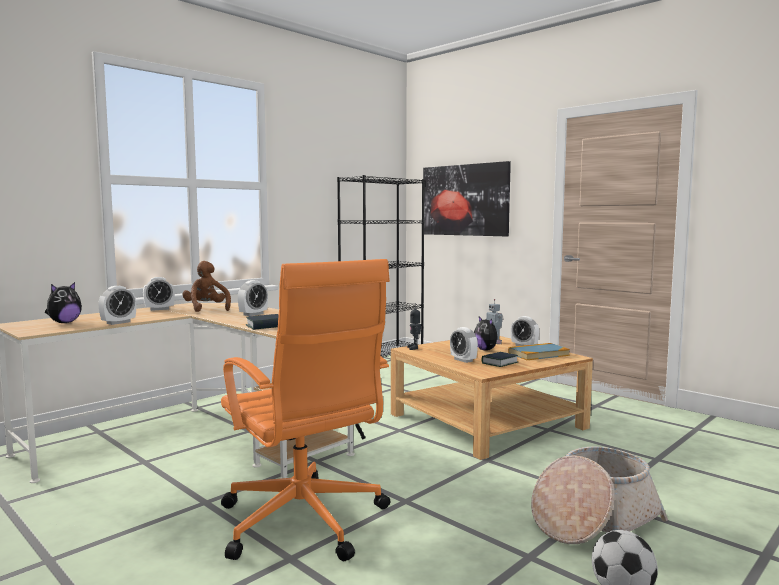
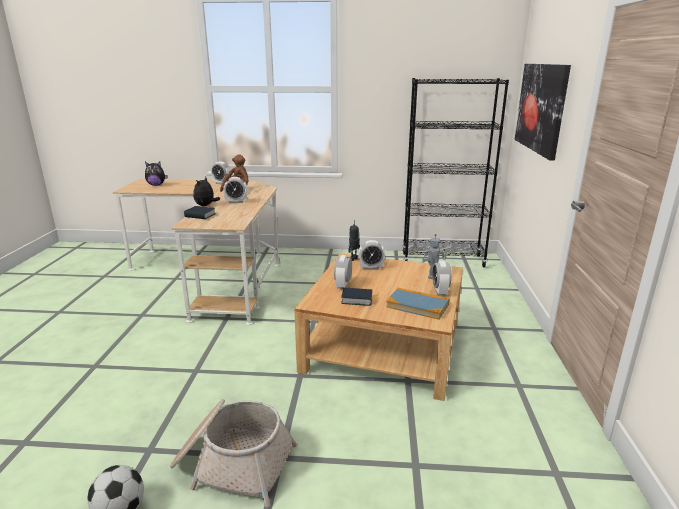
camera: 50 degrees right, 15 degrees up
(118, 323) = (169, 191): alarm clock -> alarm clock (371, 268)
(304, 523) = (138, 351): orange office chair -> none
(486, 350) = (394, 282): plush toy -> plush toy (206, 206)

